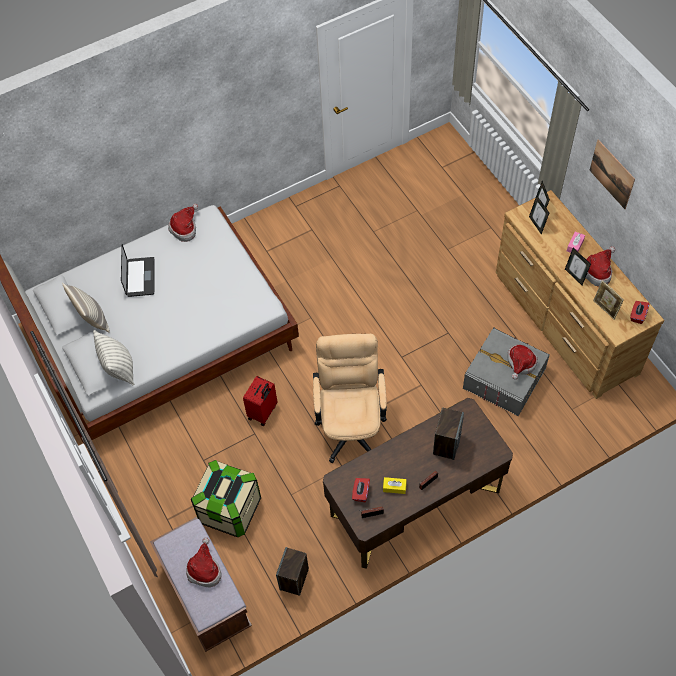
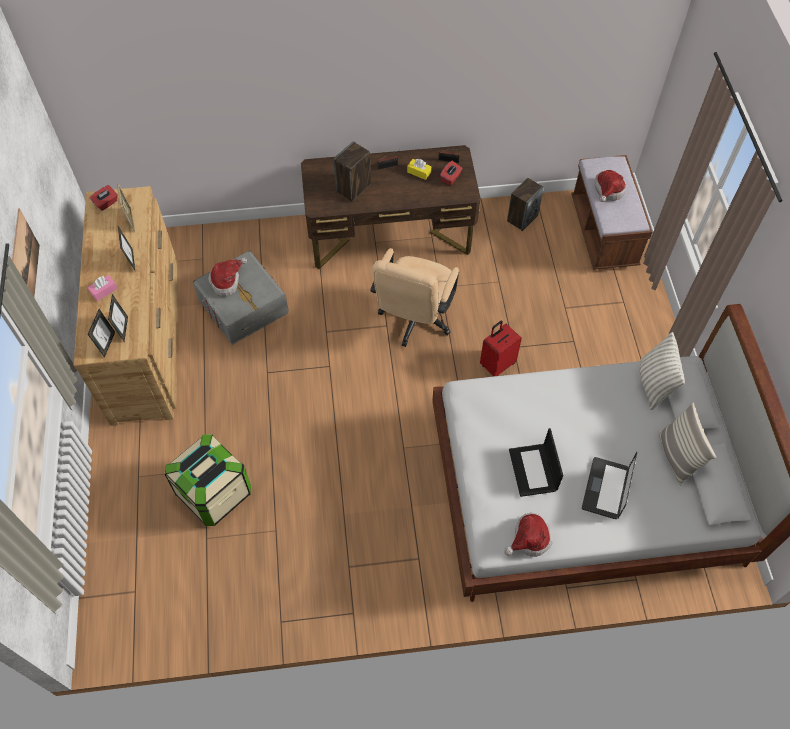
camera: 160 degrees left, 0 degrees up
(195, 270) = (533, 470): none -> laptop
(230, 509) = (561, 289): storage box -> storage box (214, 492)
(597, 271) = (105, 256): hat -> none

